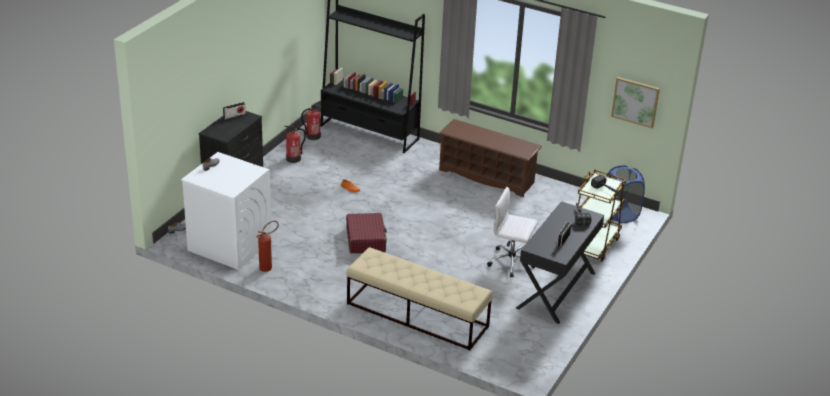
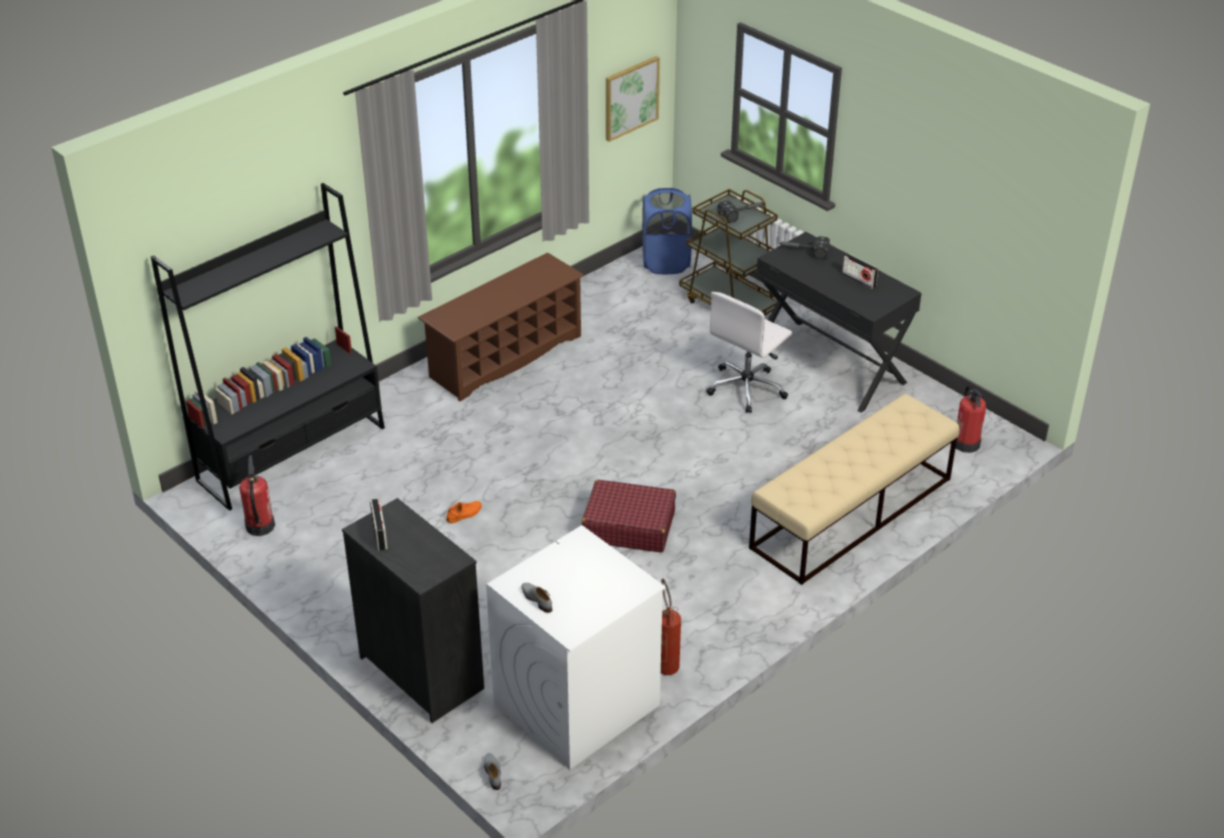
camera: 70 degrees left, 5 degrees up
(293, 159) = (324, 566): fire extinguisher -> fire extinguisher (966, 443)

